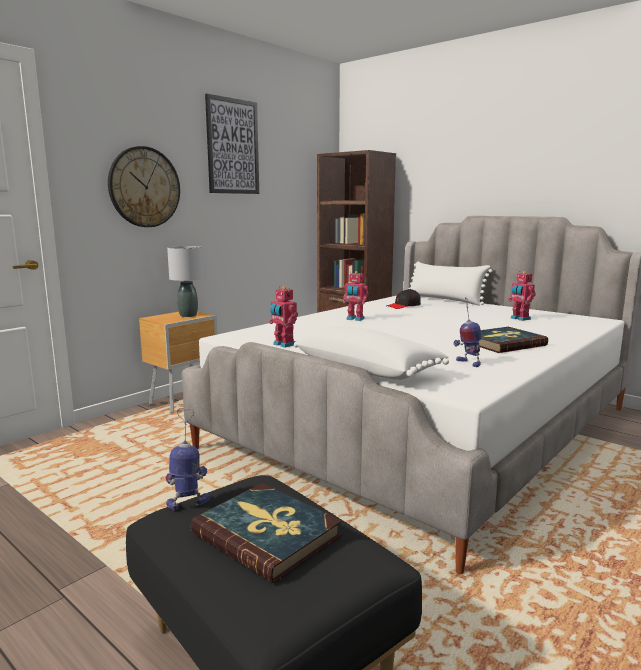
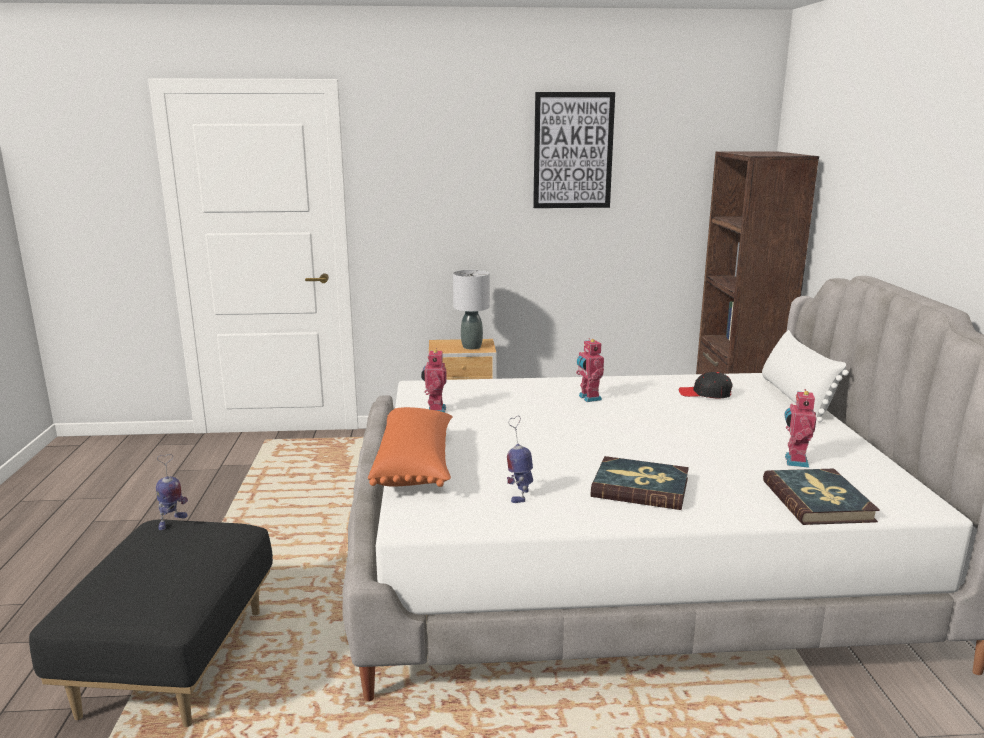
camera: 45 degrees right, 5 degrees up
(144, 187) = (447, 204): wall clock -> none
(188, 503) = (171, 522): toy robot -> toy robot turned 90 degrees clockwise
(267, 534) = (156, 565): book -> book (818, 501)
(367, 370) = (416, 465): white pillow -> orange pillow

